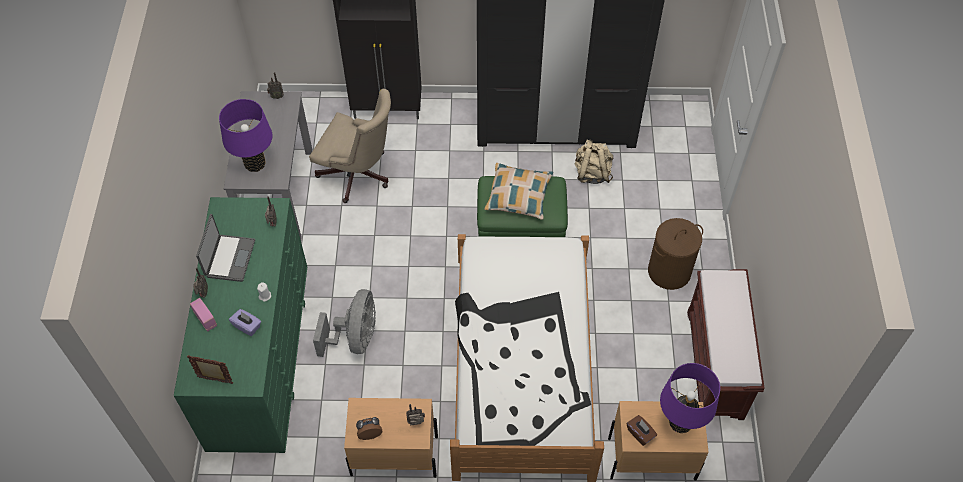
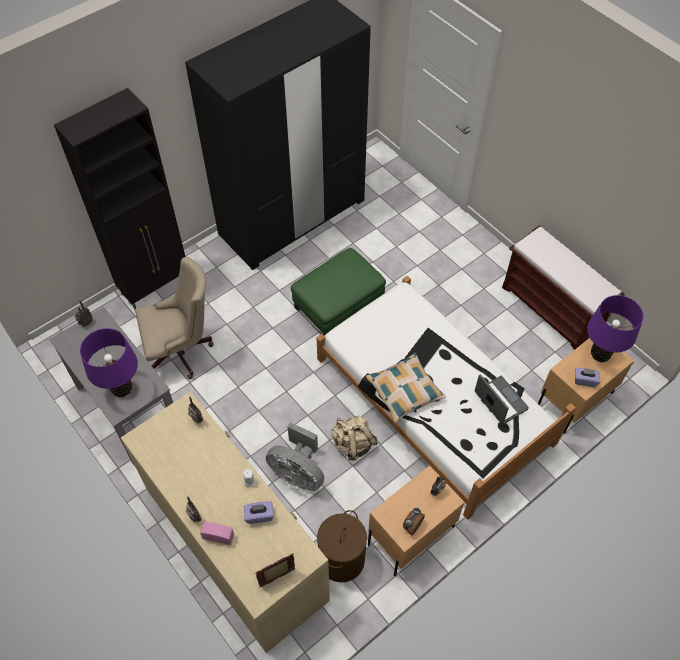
camera: 40 degrees left, 0 degrees up
(229, 258) = (188, 474): laptop -> laptop (500, 401)
(259, 354) = (235, 543): green dresser -> beige dresser
(355, 338) = (298, 473): grey fan -> grey fan turned 150 degrees clockwise
(518, 195) = (334, 279): pillow -> pillow (404, 390)
(592, 173) = (352, 236): beige backpack -> beige backpack (353, 444)
(640, 434) = (584, 380): brown tissue box -> purple tissue box
(669, 272) = (465, 269): brown laundry basket -> brown laundry basket (341, 560)

